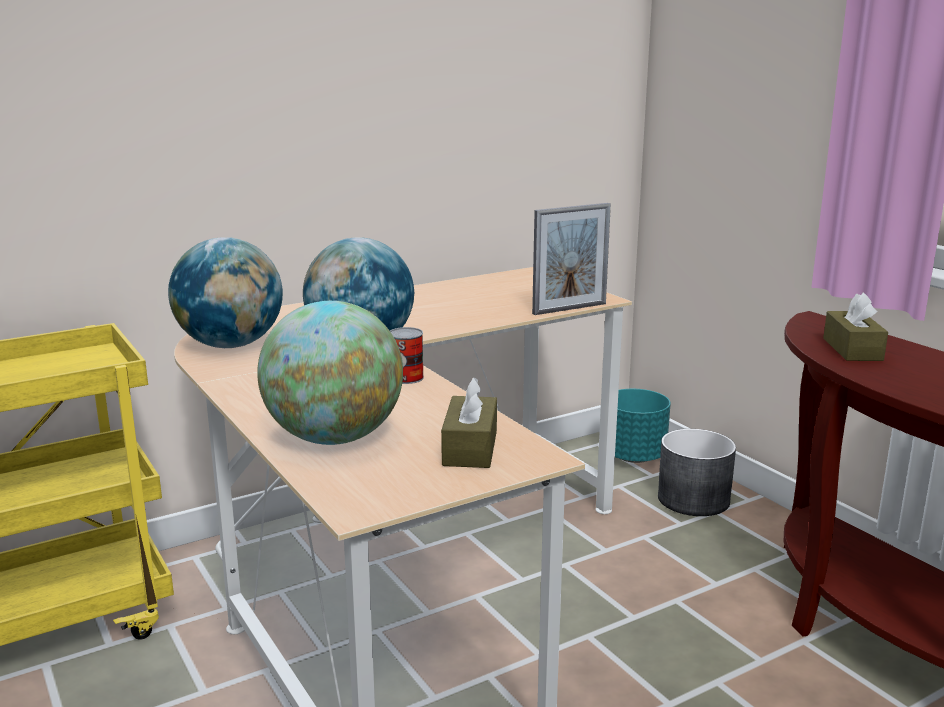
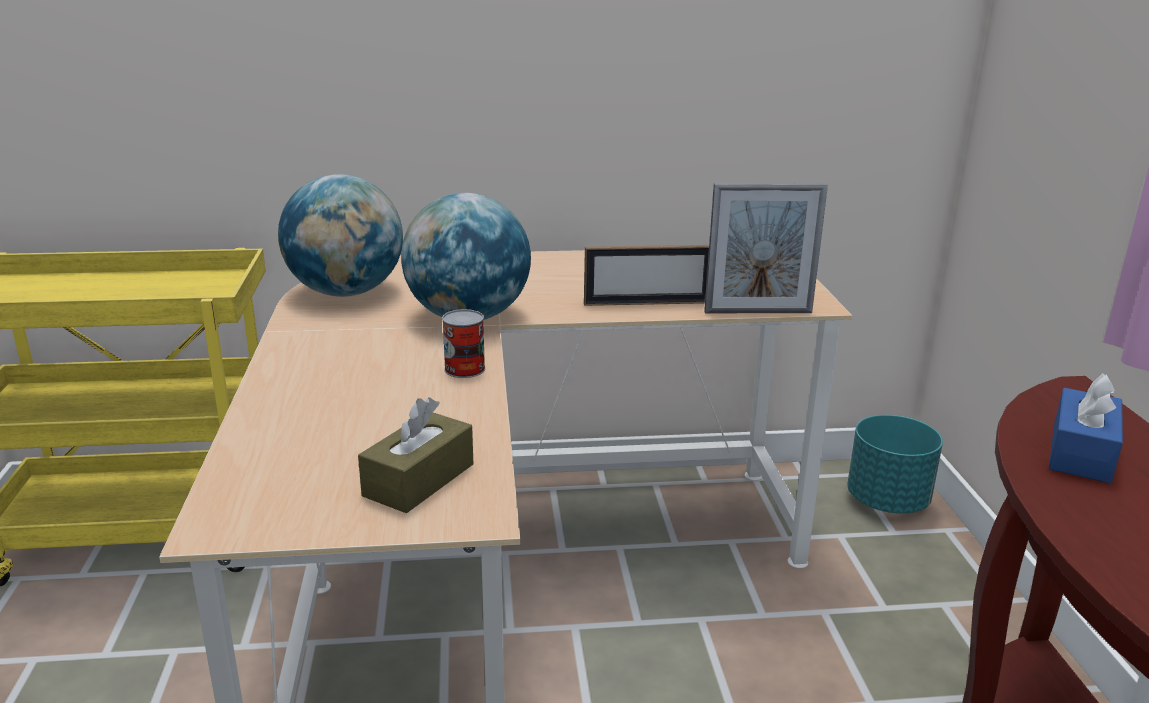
camera: 25 degrees right, 5 degrees up
(334, 438) = (302, 430): globe -> none
(485, 315) = (647, 303): none -> picture frame
(693, 500) = (924, 580): grey planter -> none
(852, 349) = (1081, 453): brown tissue box -> blue tissue box

